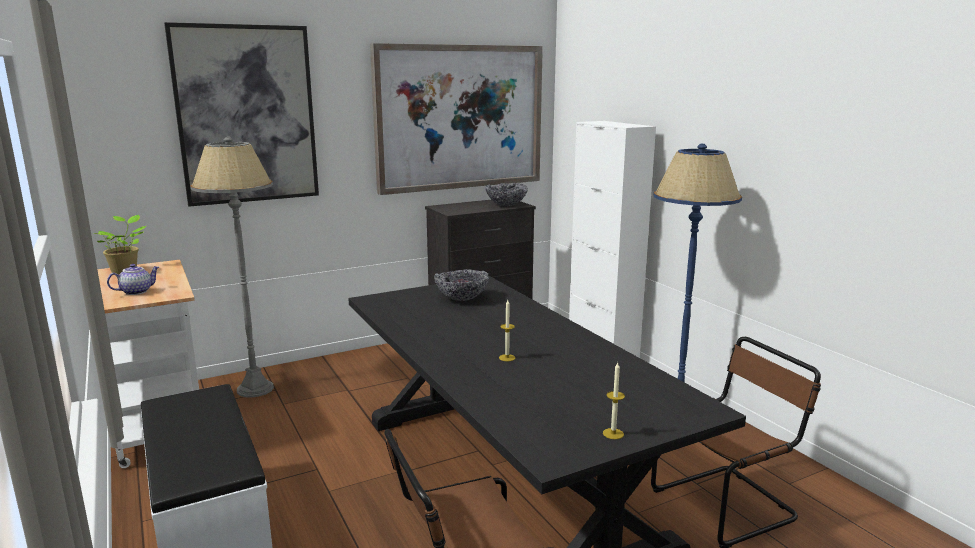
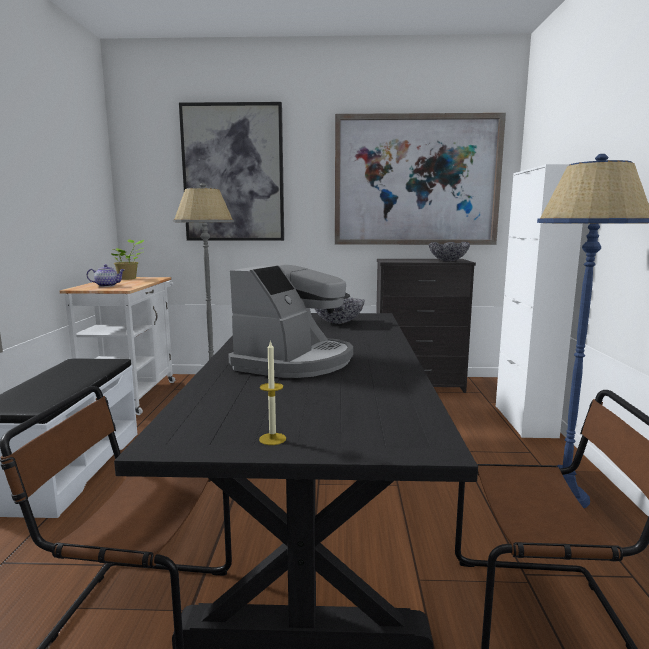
camera: 30 degrees right, 5 degrees down
(507, 358) = (295, 362): candle -> coffee machine

